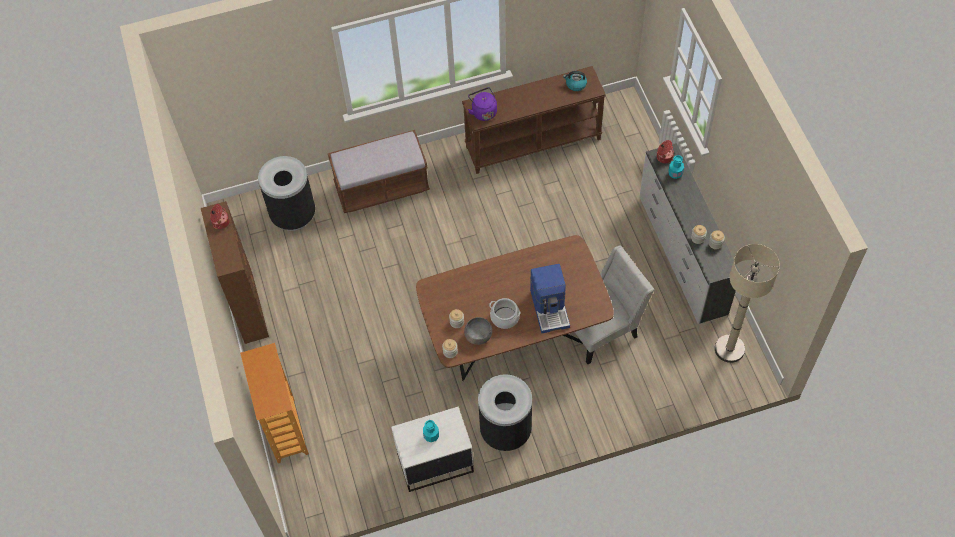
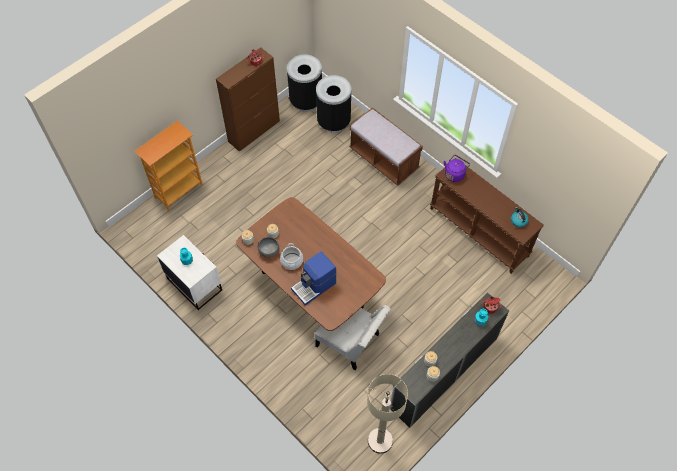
camera: 60 degrees right, 0 degrees up
(505, 430) = (238, 316): black trash can -> black trash can (306, 101)

